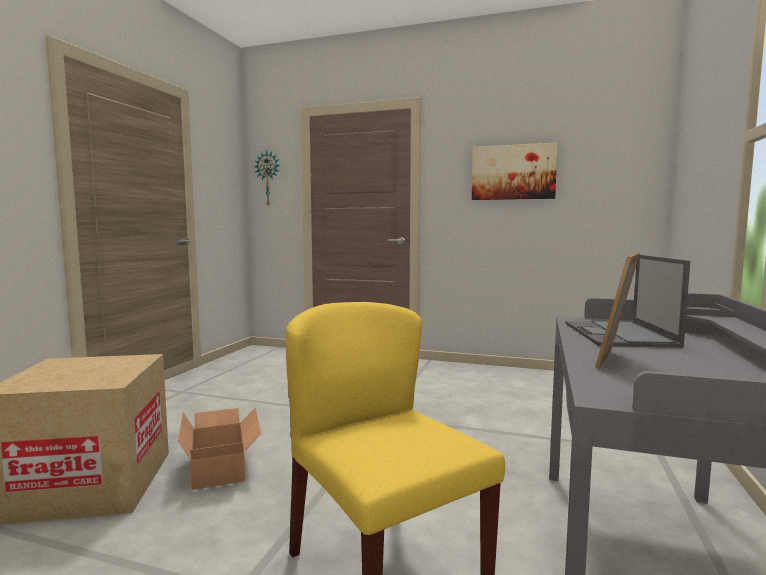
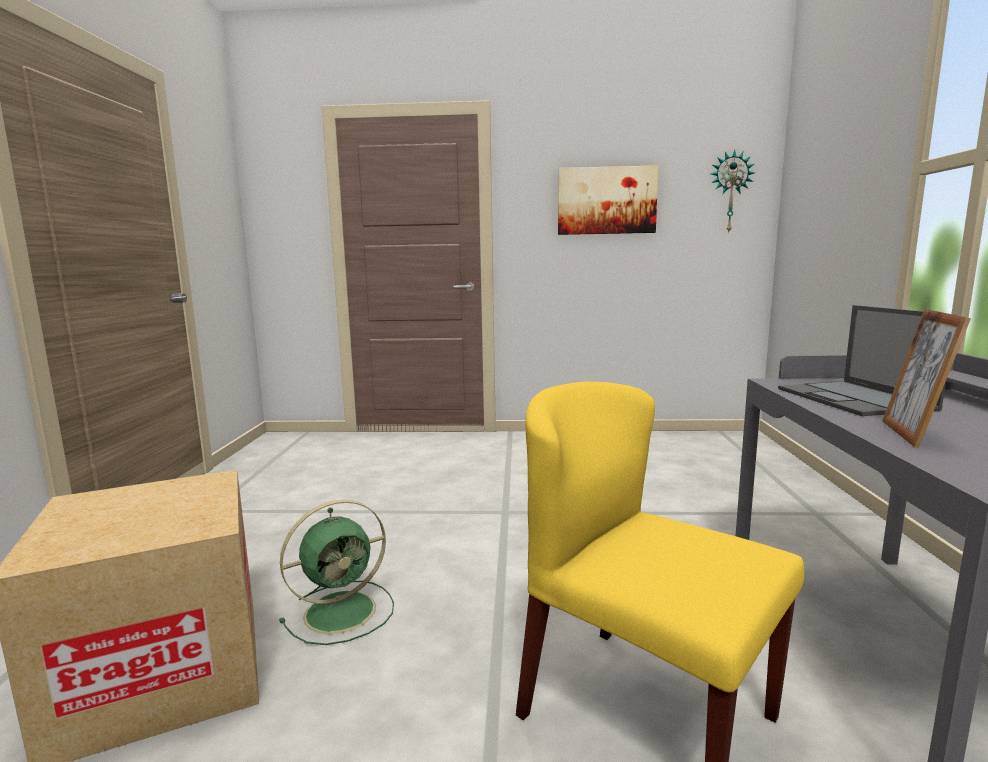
camera: 15 degrees left, 5 degrees up
(222, 466) = (343, 611): cardboard box -> green fan
(268, 178) = (278, 205): wall clock -> wall clock (730, 192)

